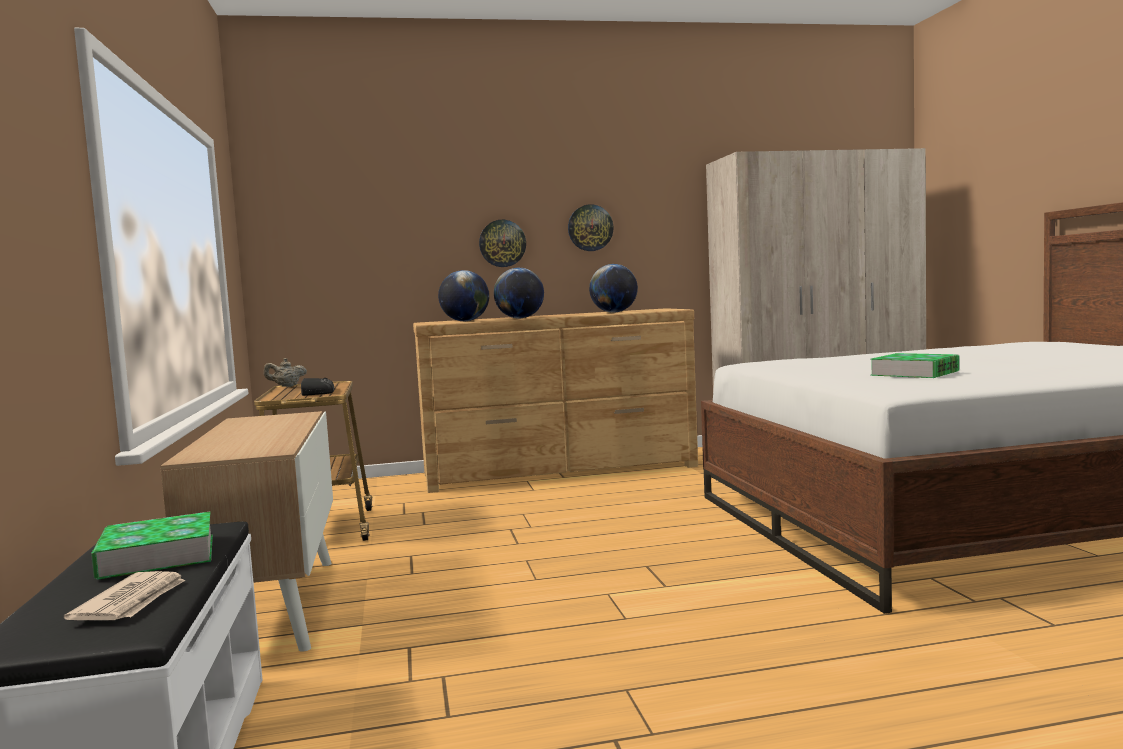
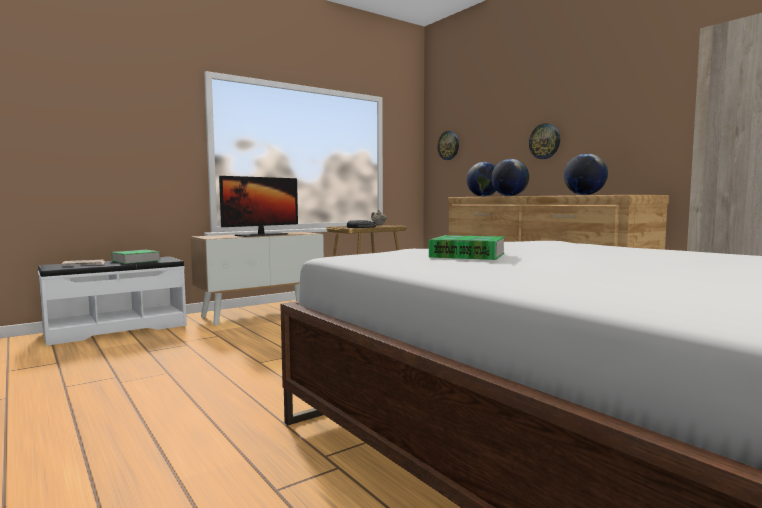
camera: 65 degrees right, 0 degrees up
(272, 431) = (261, 235): none -> monitor
(590, 228) = (610, 123): wall clock -> wall clock (448, 145)

